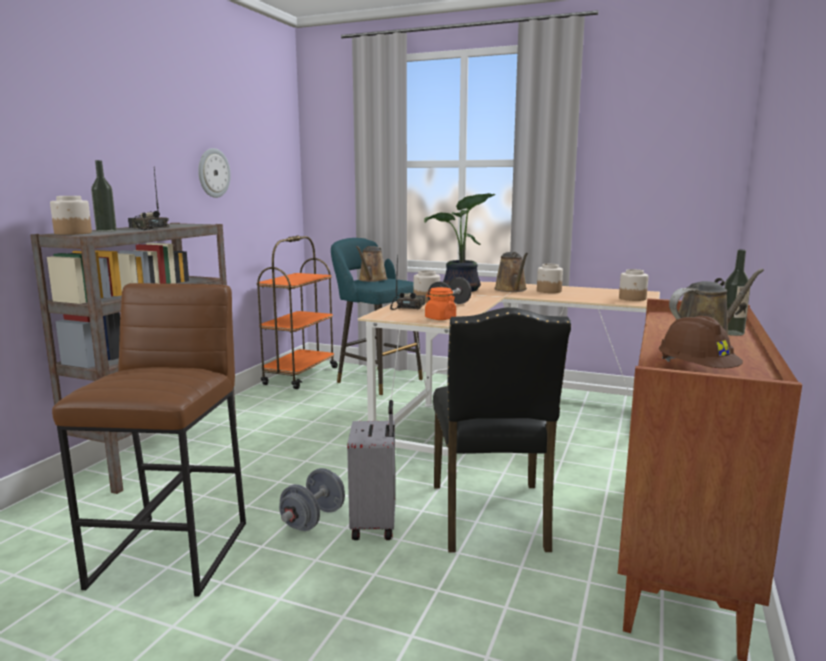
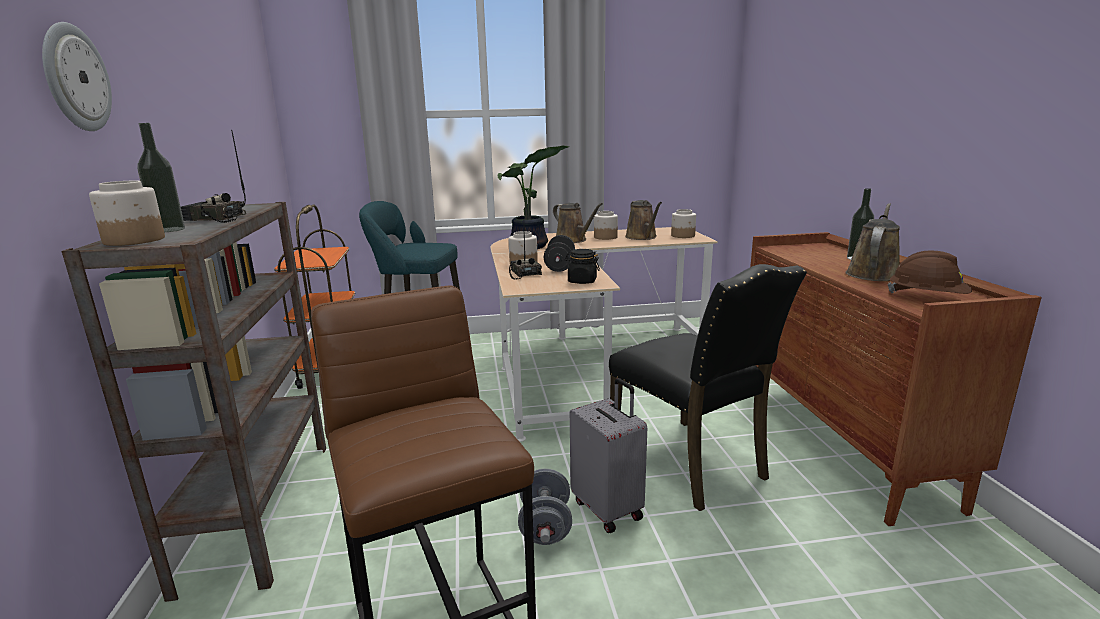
camera: 30 degrees left, 5 degrees up
(213, 173) = (217, 132): wall clock -> wall clock (75, 78)
(371, 280) = (410, 247): brown watering can -> brown watering can (642, 237)
(440, 318) = (582, 281): orange jar -> black jar

